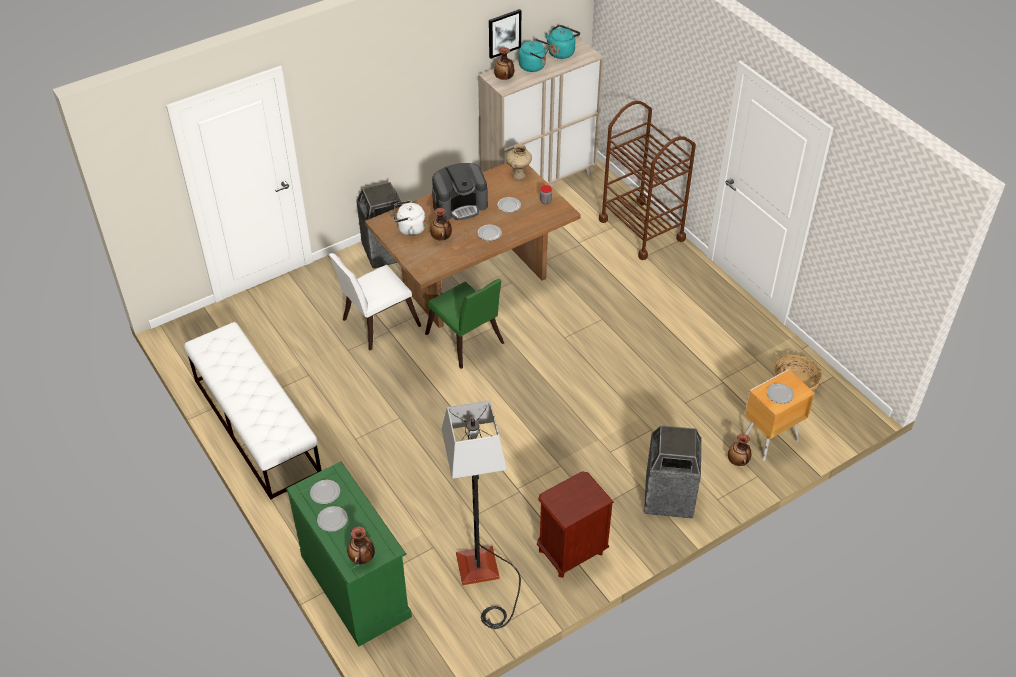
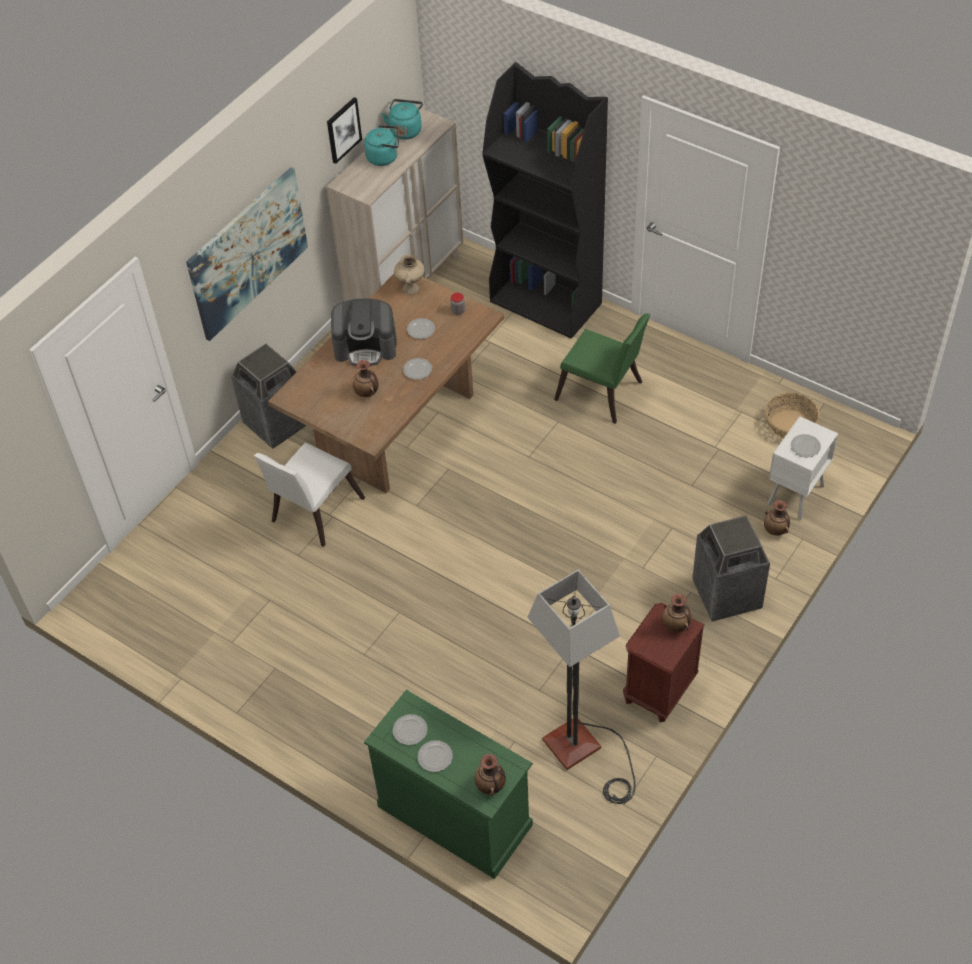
camera: 20 degrees left, 5 degrees up
(256, 425) = (243, 680): white bench -> none
(391, 103) = (248, 253): none -> picture
(409, 229) = (324, 394): white kettle -> none
(460, 205) = (366, 346): coffee machine -> coffee machine turned 45 degrees clockwise
(466, 342) = (426, 499): green chair -> green chair (603, 394)
(504, 78) = (359, 183): vase -> vase (675, 625)
(641, 229) = (546, 303): brown cart -> black bookcase
(768, 440) = (794, 496): brown nightstand -> white nightstand

